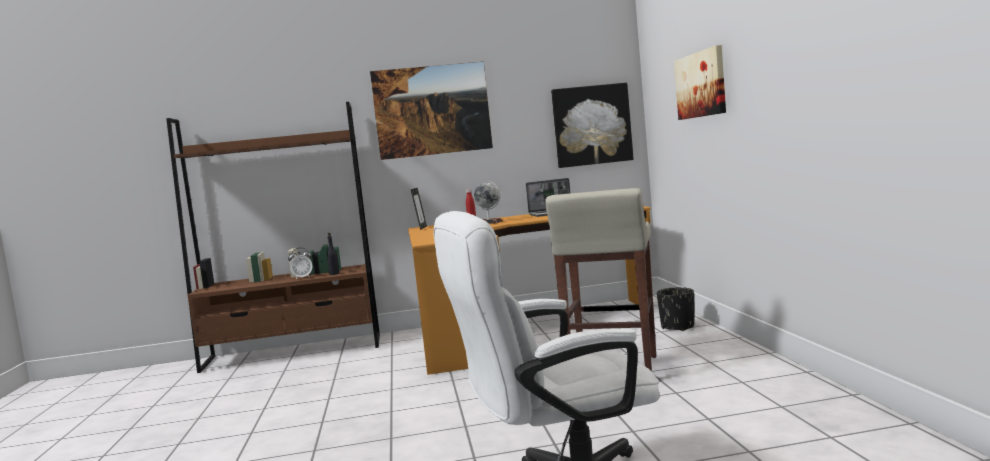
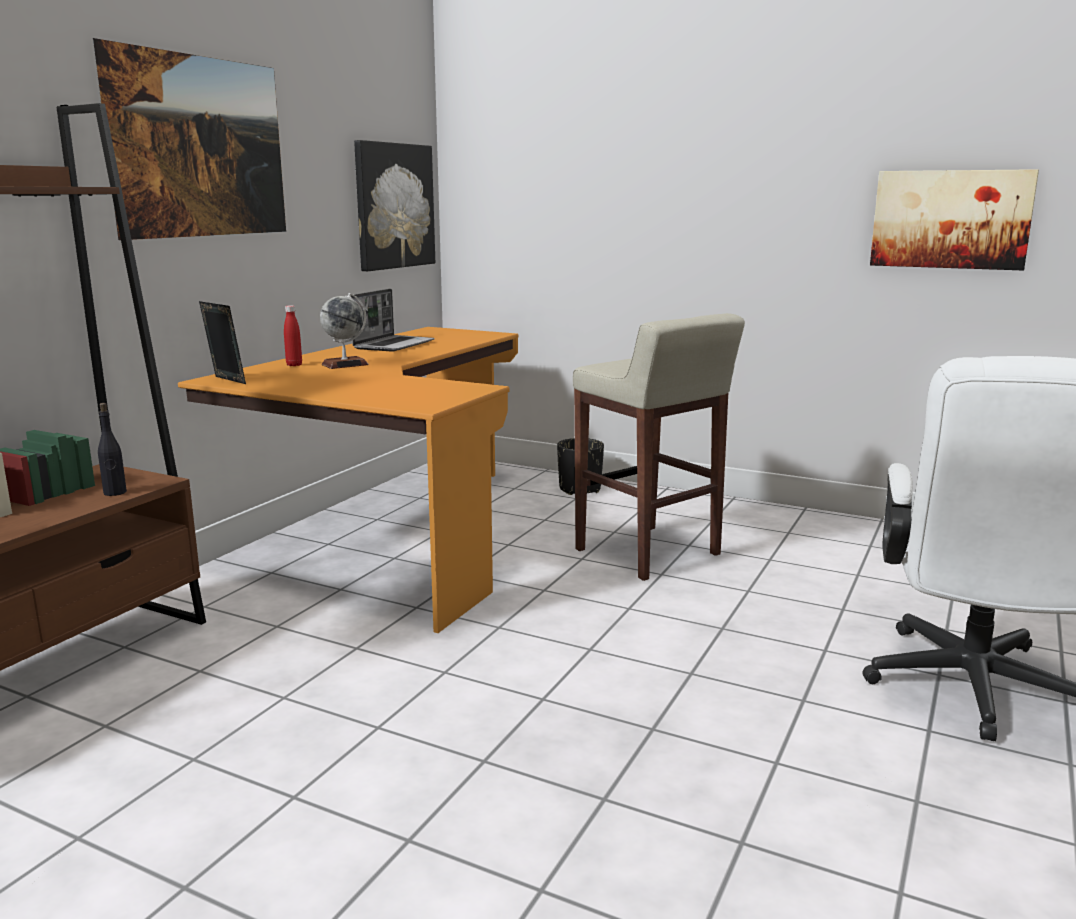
camera: 55 degrees left, 10 degrees up
(302, 278) = (52, 513): alarm clock -> none
(701, 84) = (618, 173): picture -> picture (950, 219)

